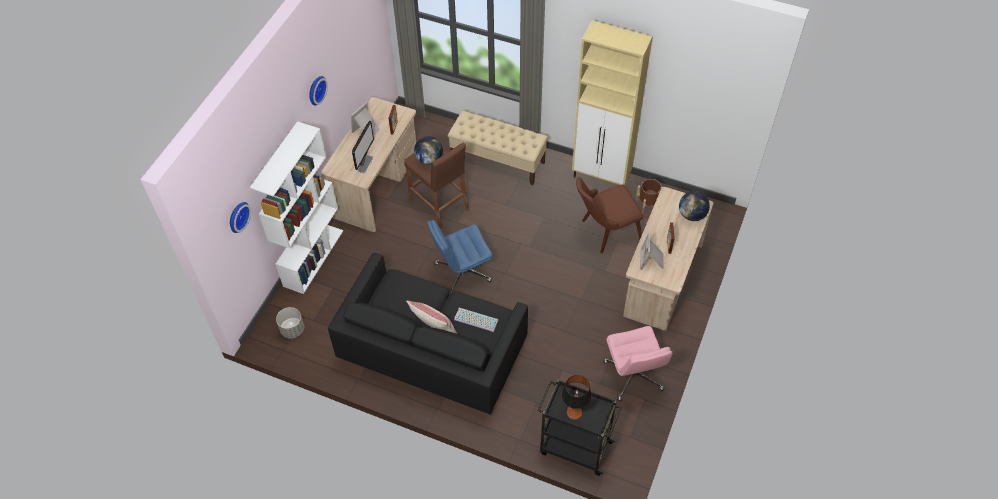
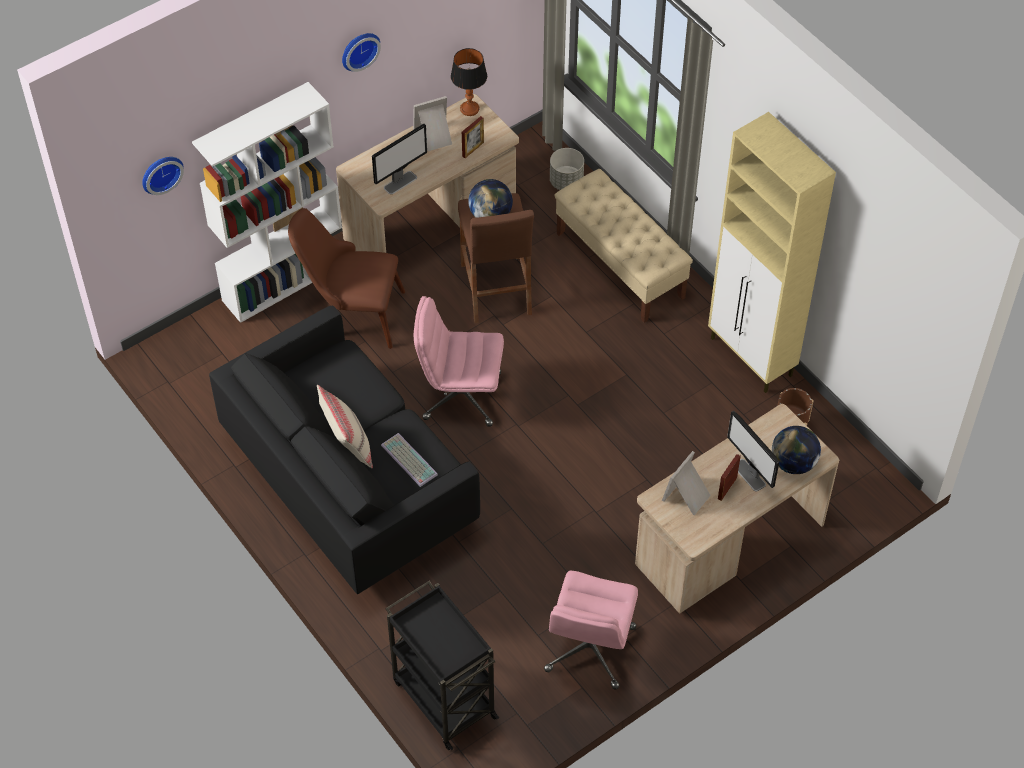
camera: 30 degrees right, 0 degrees up
(292, 329) = (196, 362): grey planter -> grey planter (566, 181)
(462, 273) = (460, 395): blue office chair -> pink office chair
(574, 412) = (431, 637): table lamp -> table lamp (470, 109)
(604, 232) = (696, 437): brown chair -> brown chair (351, 314)
(675, 232) = (749, 475): none -> monitor

